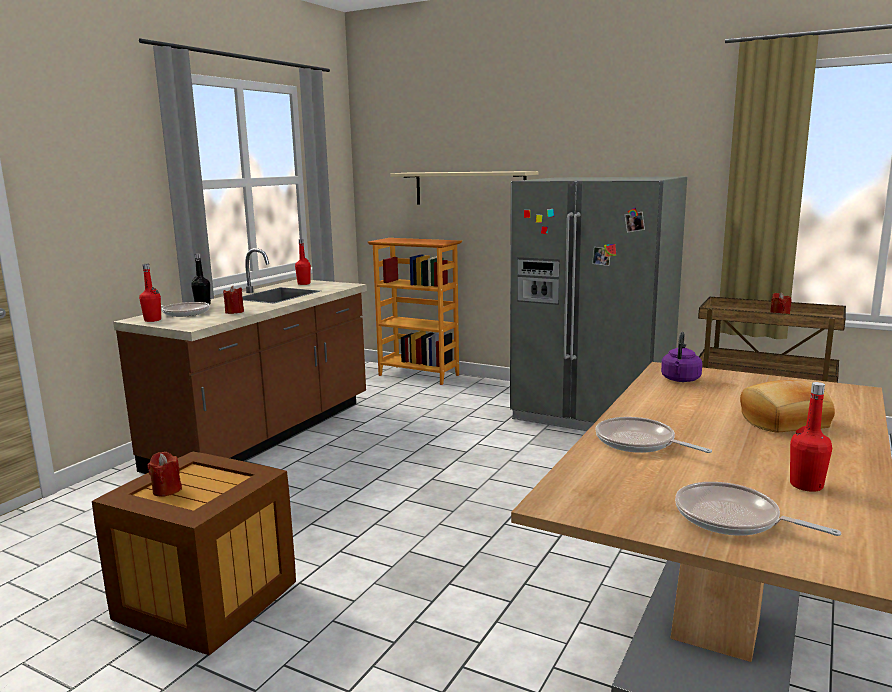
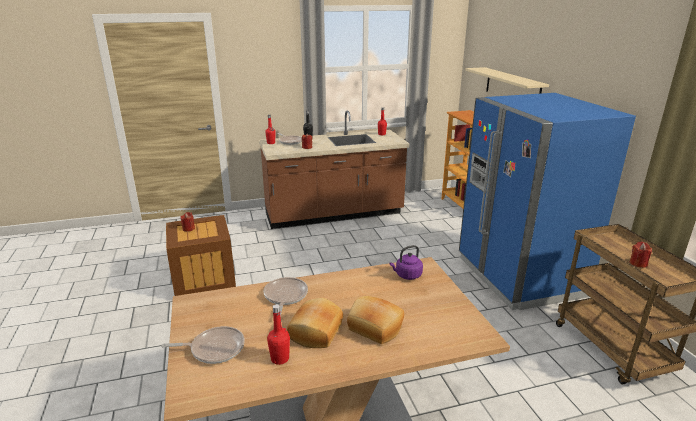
camera: 45 degrees right, 10 degrees up
(593, 413) = (519, 276): grey fridge -> blue fridge
(732, 519) = (214, 349): frying pan -> frying pan turned 90 degrees clockwise
(757, 451) = (314, 332): none -> bread

